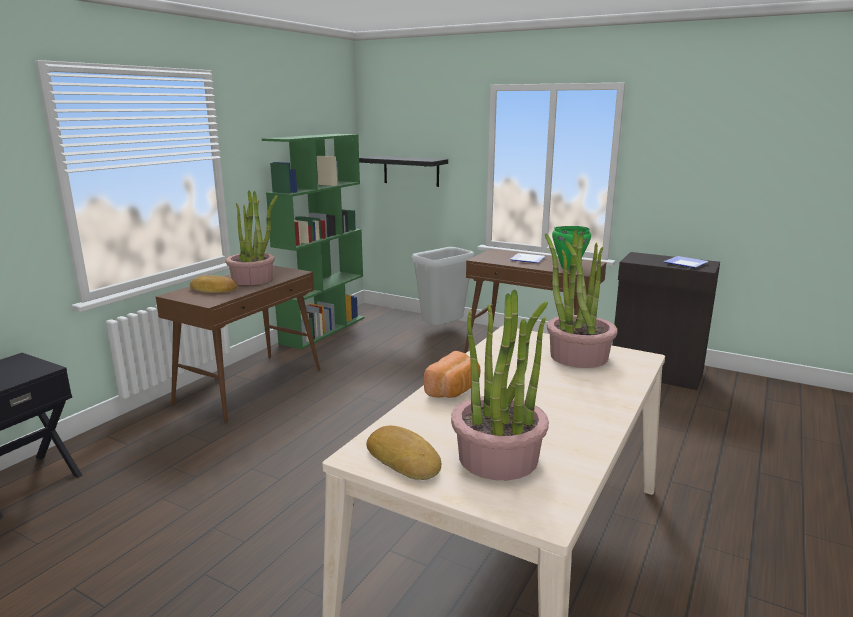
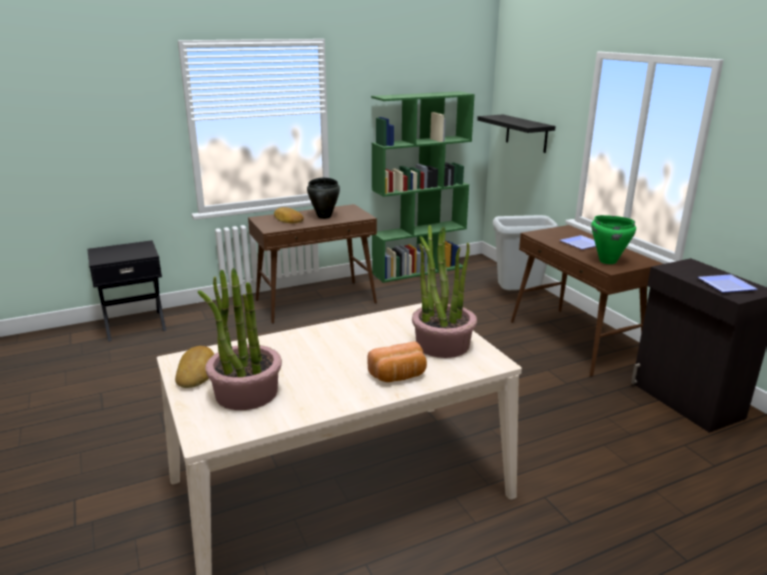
camera: 35 degrees right, 5 degrees up
(253, 279) = (324, 216): potted plant -> black cooking pot
(454, 390) = (304, 339): bread -> bread (399, 376)

